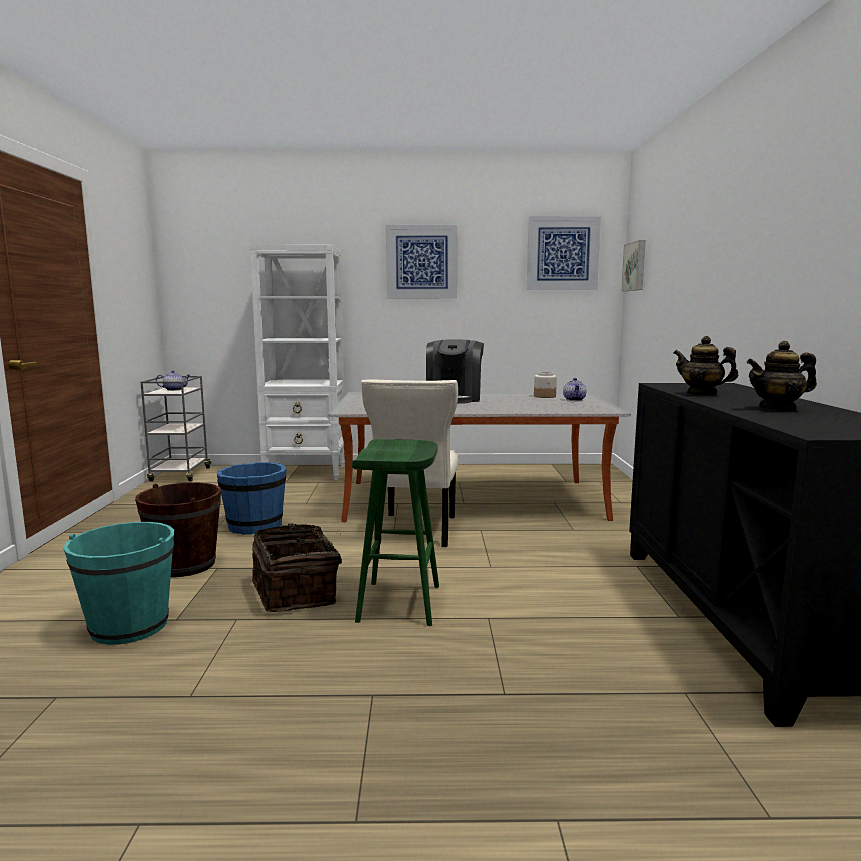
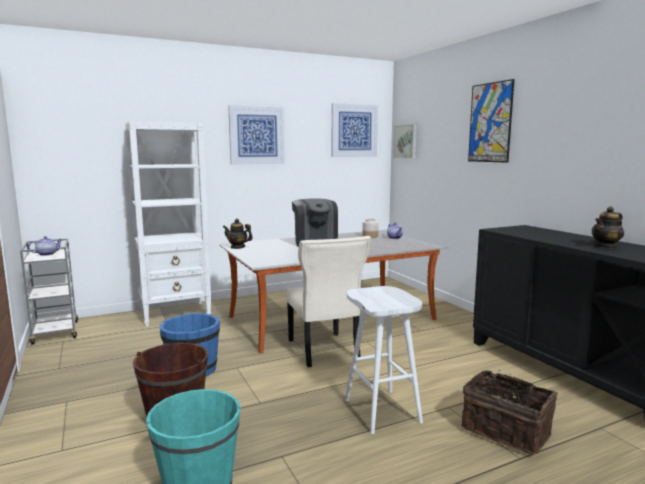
camera: 25 degrees left, 0 degrees up
(297, 592) = (299, 420): basket -> basket (506, 430)
(400, 603) = (383, 411): green stool -> white stool
(701, 394) = (539, 237): teapot -> teapot (237, 247)
(711, 225) = (490, 122): none -> picture

